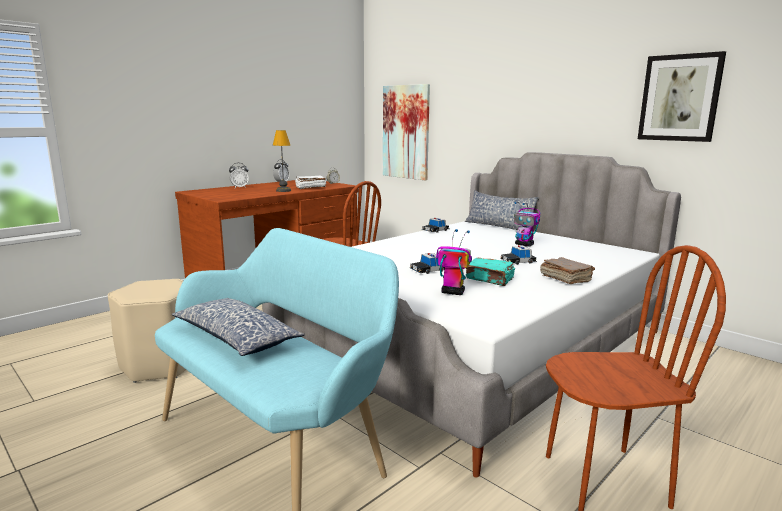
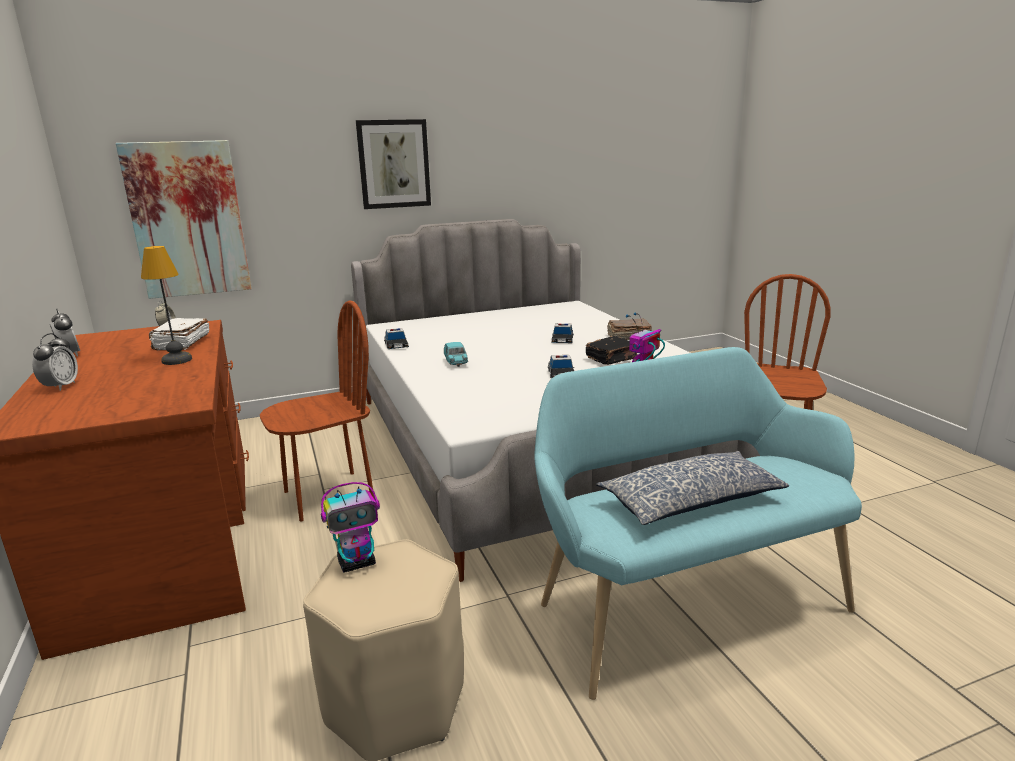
camera: 65 degrees left, 5 degrees up
(418, 245) = (456, 363): none -> turquoise toy car
(490, 279) = (612, 359): turquoise book -> black book
(499, 226) = (418, 320): pillow -> none
(524, 245) = (507, 327): toy robot -> toy robot (357, 563)
(679, 98) = (557, 157): picture -> picture (394, 164)

